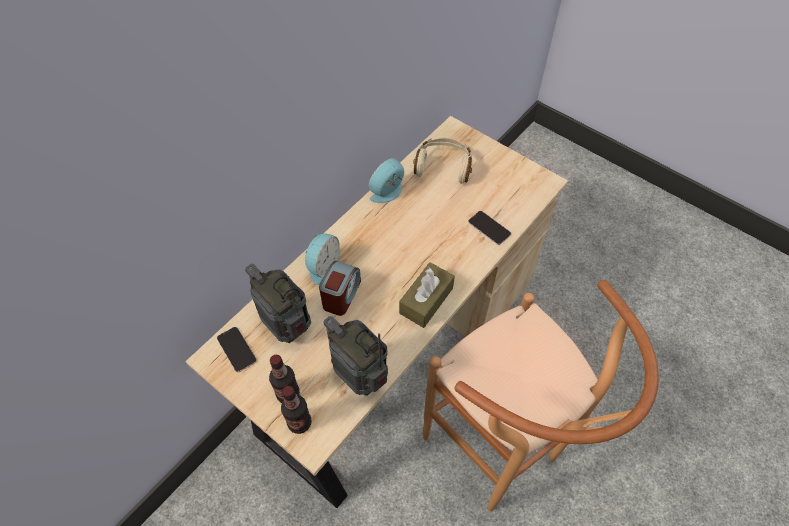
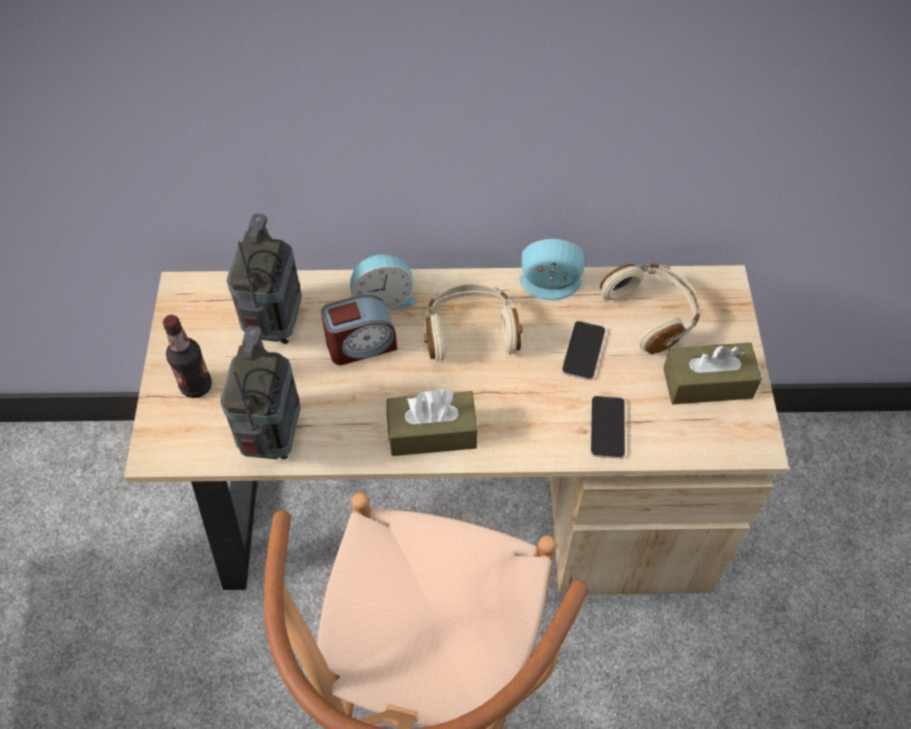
camera: 50 degrees right, 0 degrees up
(236, 349) = (210, 302): phone -> phone (583, 351)
(299, 423) = (171, 421): bottle -> none
(381, 242) = (470, 331): none -> beige headphones
(500, 175) = (707, 383): none -> brown tissue box

